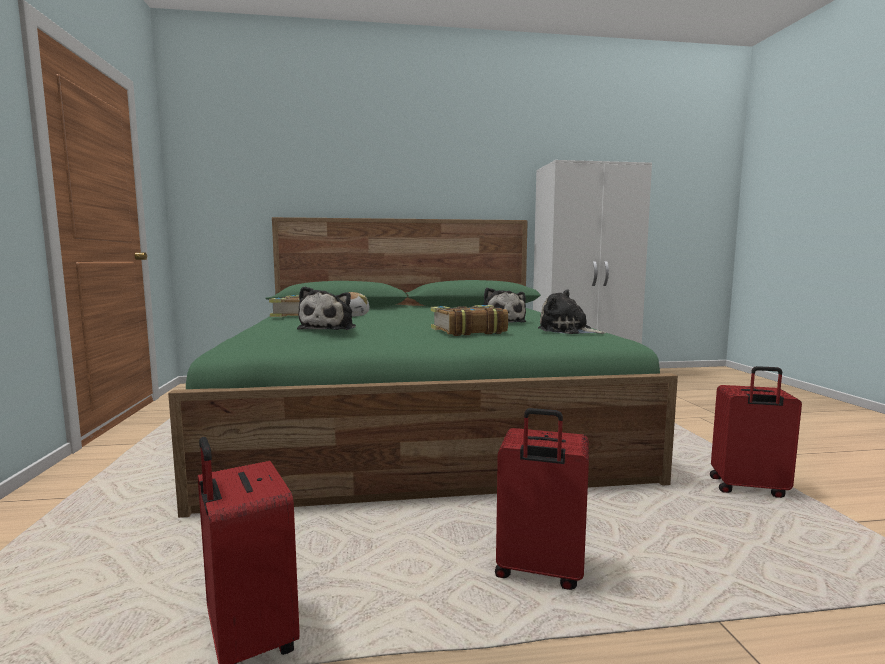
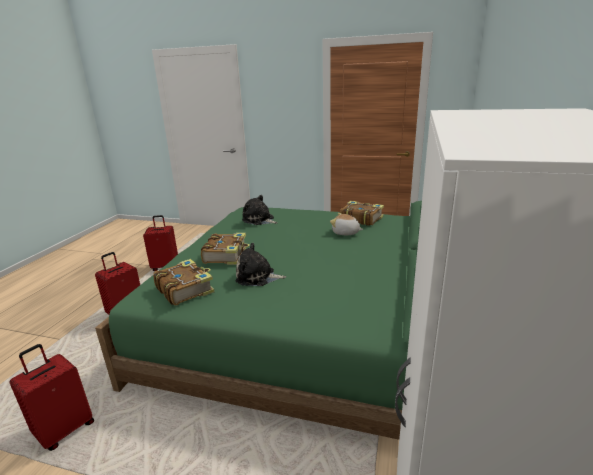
camera: 115 degrees right, 15 degrees up
(567, 331) = (185, 289): plush toy -> book

